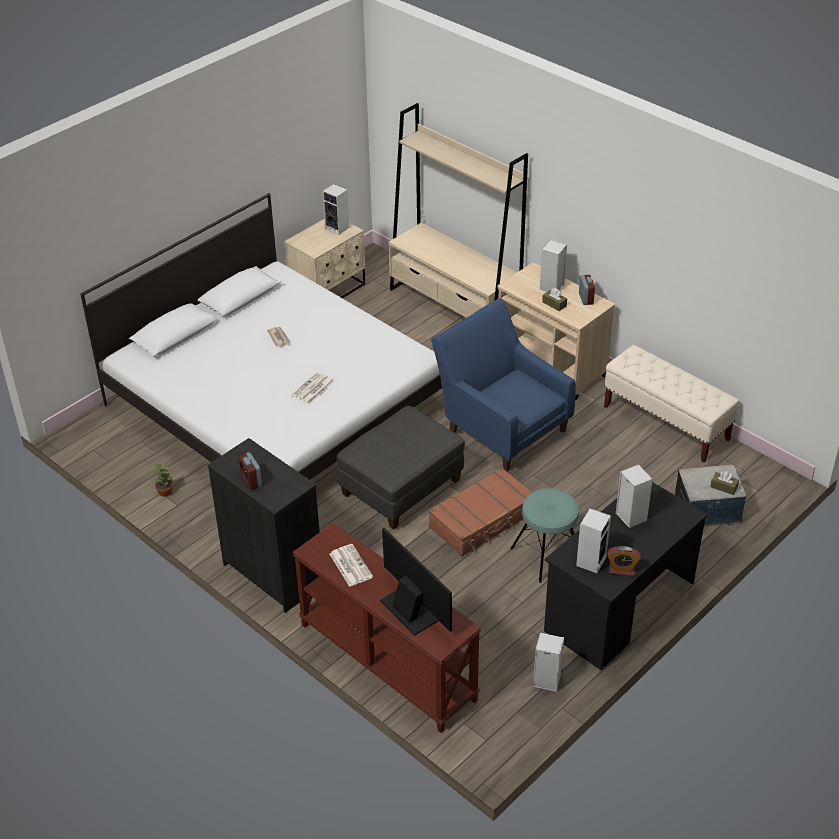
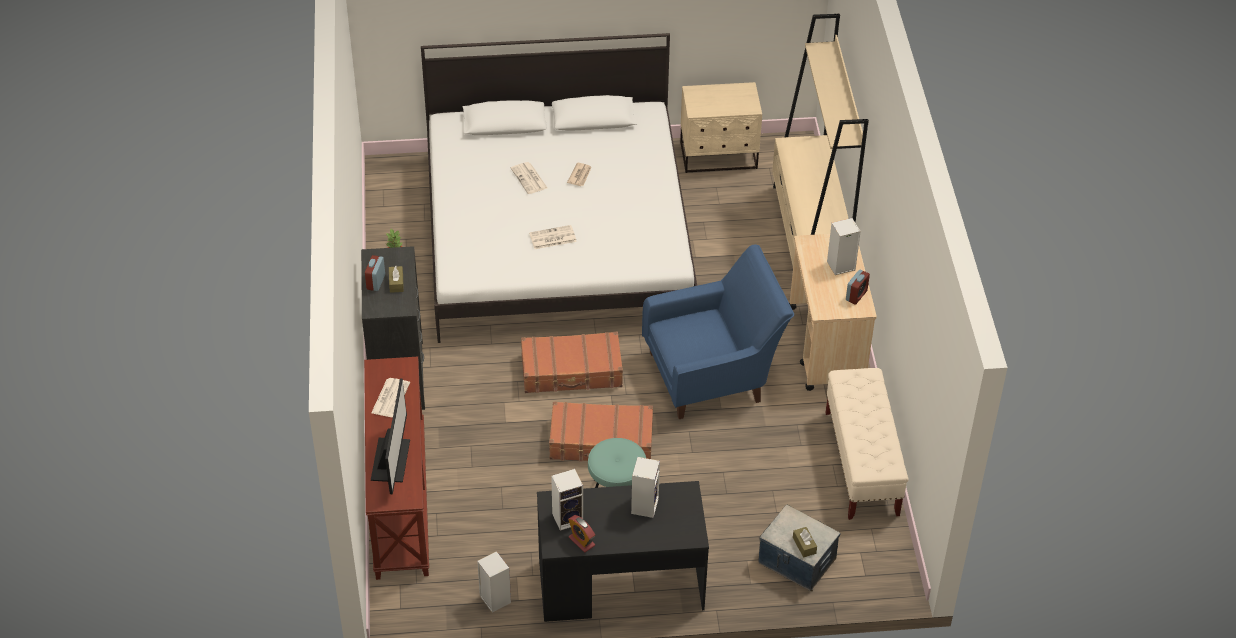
camera: 40 degrees right, 5 degrees up
(243, 360) = (529, 179): none -> newspaper
(338, 228) = (742, 99): speaker -> none
(401, 487) = (572, 371): grey ottoman -> brown suitcase
(501, 428) = (713, 374): blue armchair -> blue armchair turned 75 degrees clockwise
(554, 304) = (821, 283): brown tissue box -> brown tissue box (396, 283)

